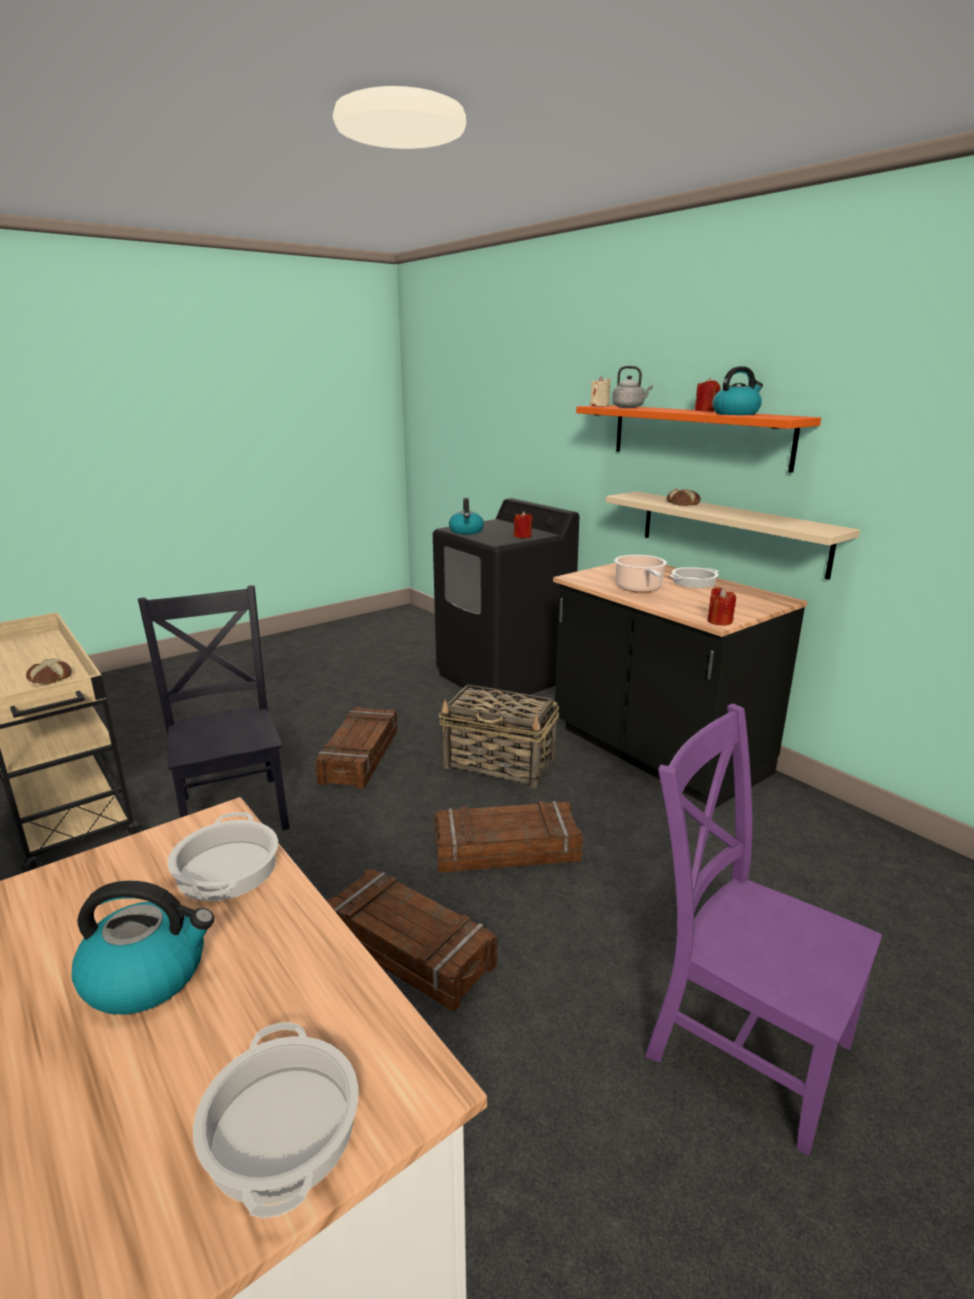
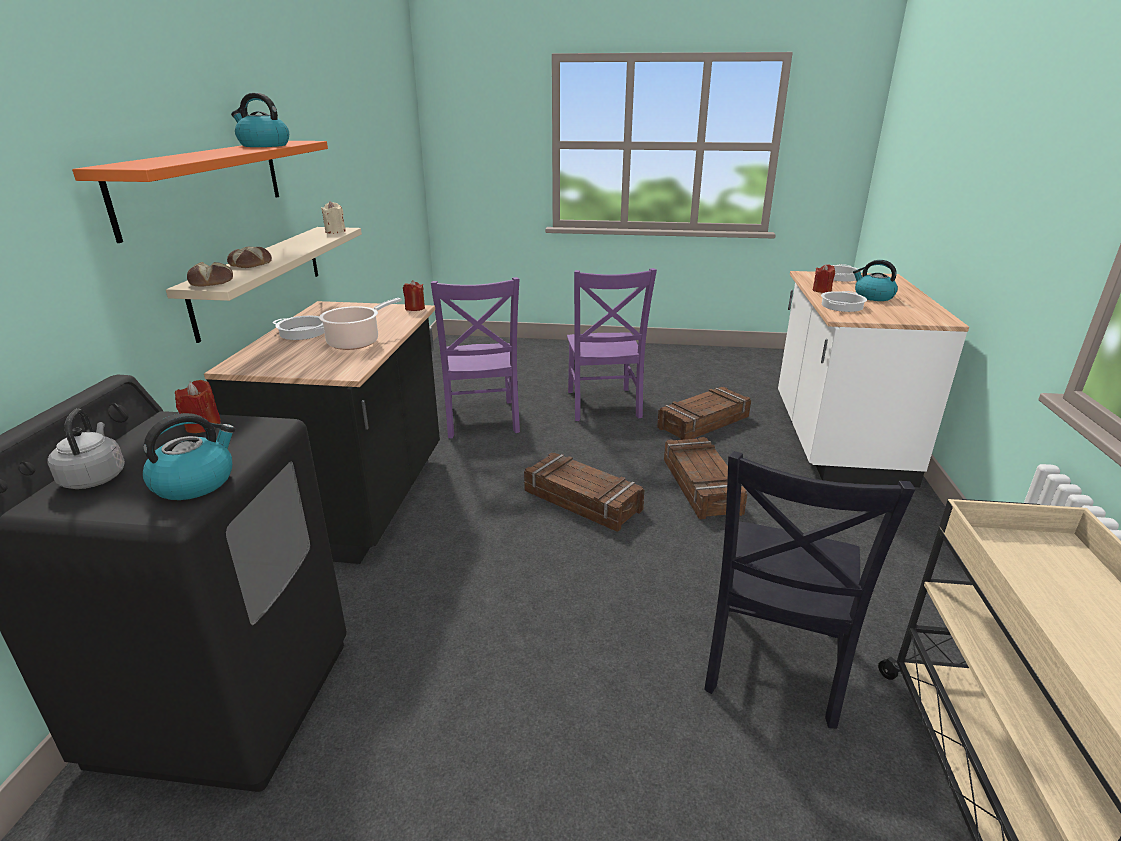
camera: 135 degrees left, 5 degrees up
(49, 677) = (1044, 595): bread -> bread (212, 281)
(361, 756) = (584, 661): crate -> crate (703, 422)
(500, 763) = (477, 563): basket -> none
(599, 406) = (136, 165): beige candle -> beige candle (335, 231)
(629, 407) = (172, 159): grey kettle -> grey kettle (95, 477)
(705, 411) = (229, 149): red candle -> red candle (821, 290)
(783, 883) = (481, 420): none -> purple chair

